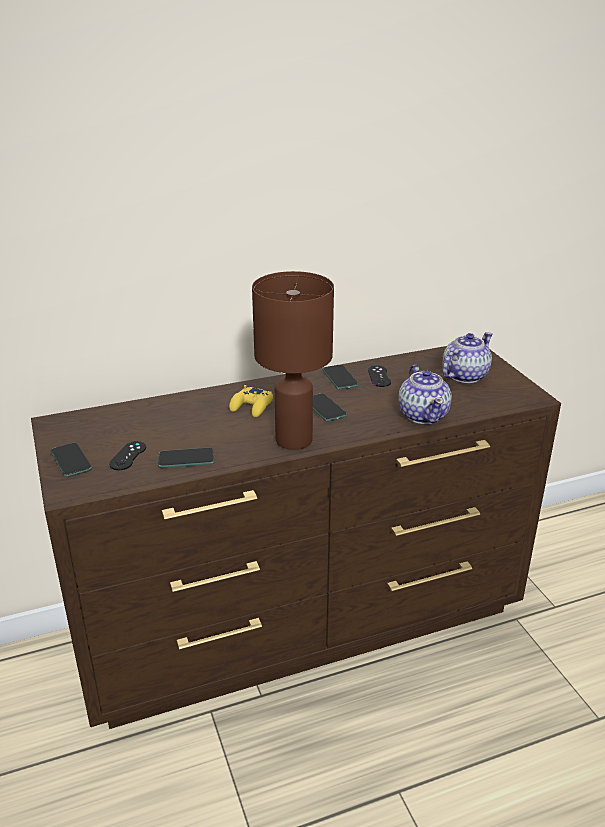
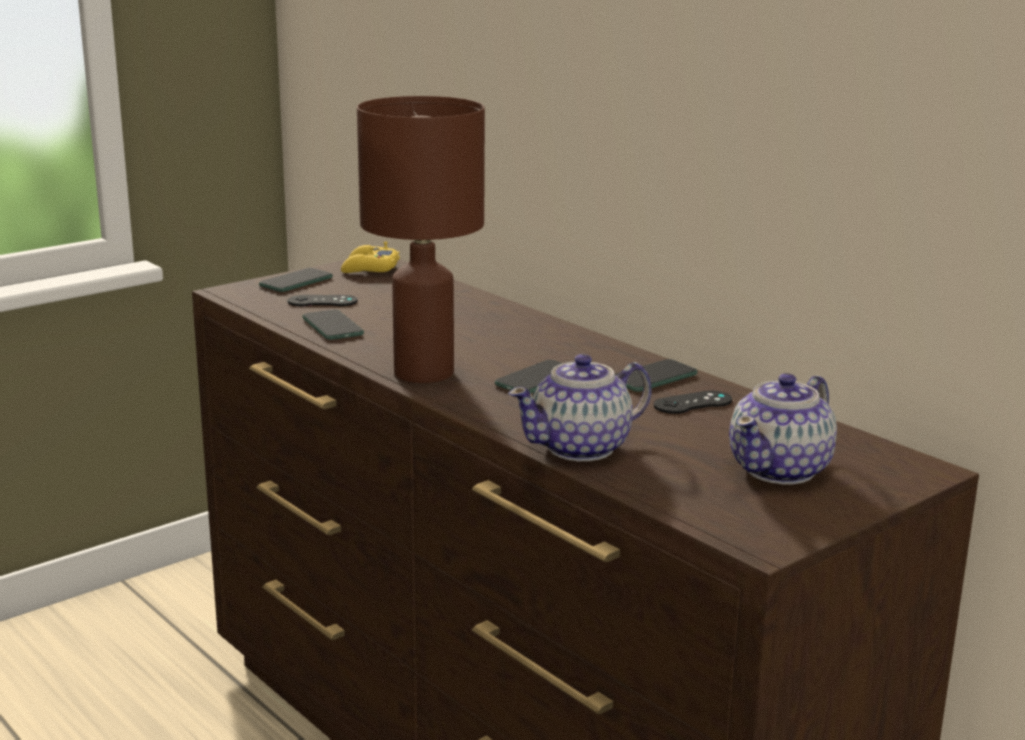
camera: 70 degrees right, 10 degrees down
(252, 406) = (501, 338): yellow game controller -> yellow game controller (369, 268)
(464, 376) = (781, 469): teapot -> teapot turned 105 degrees clockwise

